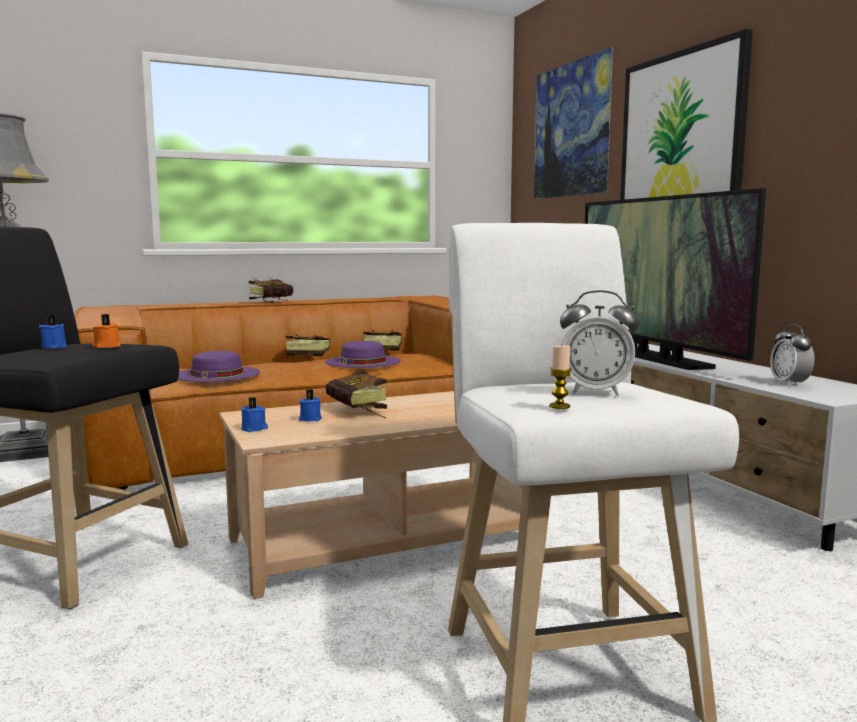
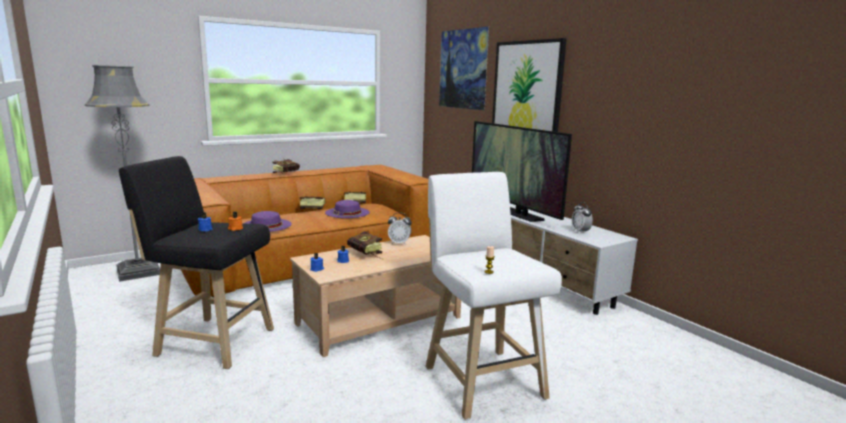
camera: 10 degrees left, 5 degrees up
(596, 392) = (501, 261): alarm clock -> alarm clock (399, 243)

